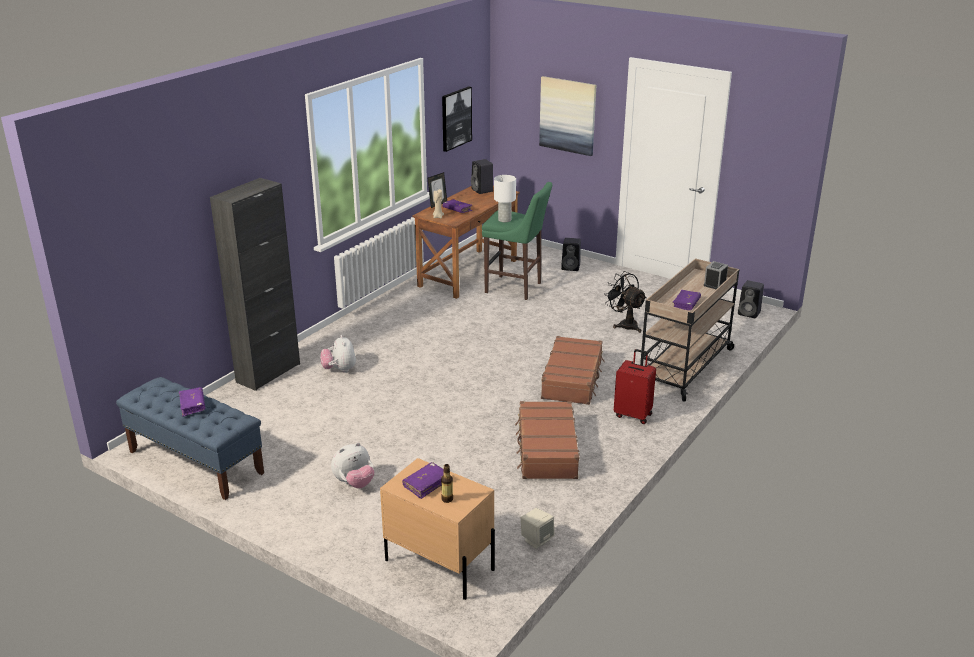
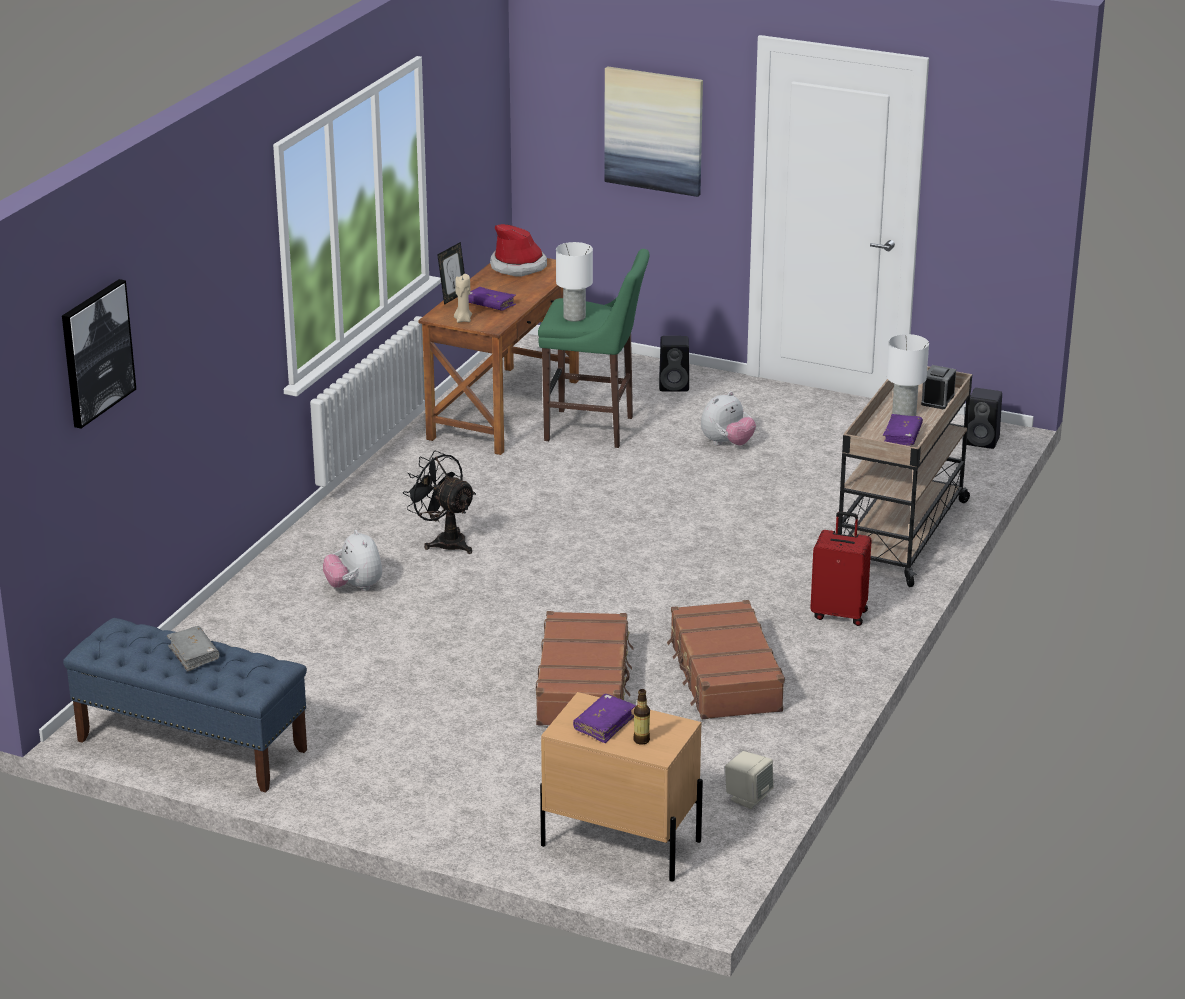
camera: 10 degrees left, 0 degrees up
(192, 405) = (194, 654): purple book -> grey book
(268, 373) = (239, 602): black cabinet -> none
(354, 483) = (452, 750): plush toy -> plush toy (727, 444)
(456, 118) = (465, 146): picture -> picture (96, 352)
(482, 190) = (518, 266): black speaker -> hat
(572, 379) = (732, 569): brown suitcase -> brown suitcase (584, 685)
(625, 324) = (790, 475): black fan -> black fan (444, 541)
(691, 290) = (904, 414): none -> white table lamp

